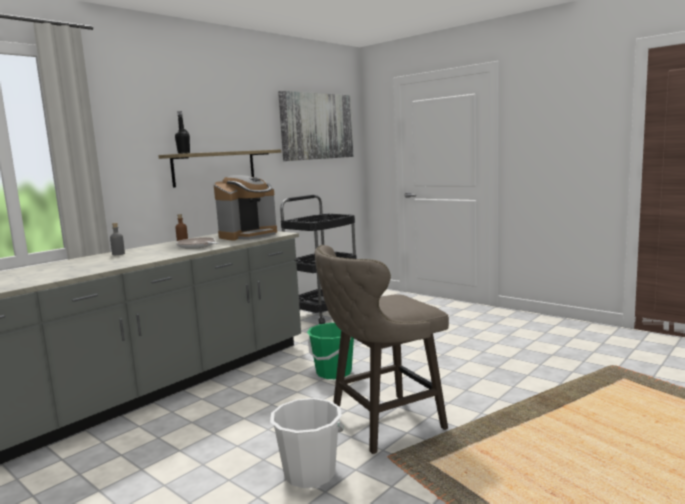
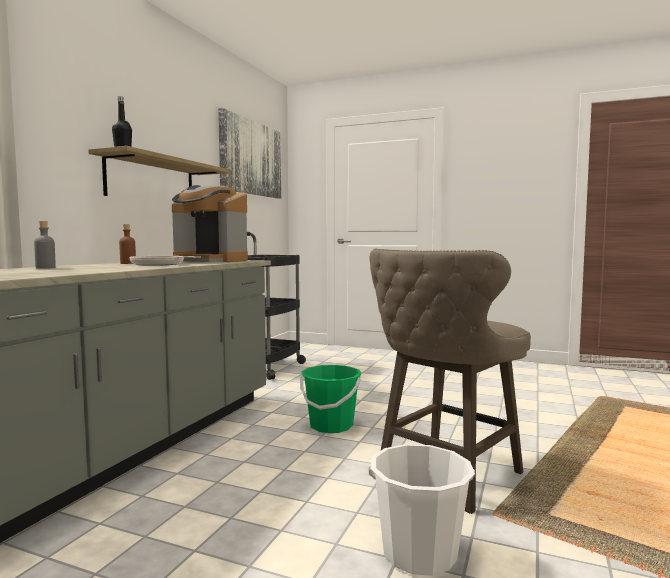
camera: 20 degrees left, 5 degrees down
(249, 235) = (210, 261): coffee machine -> coffee machine turned 90 degrees clockwise

